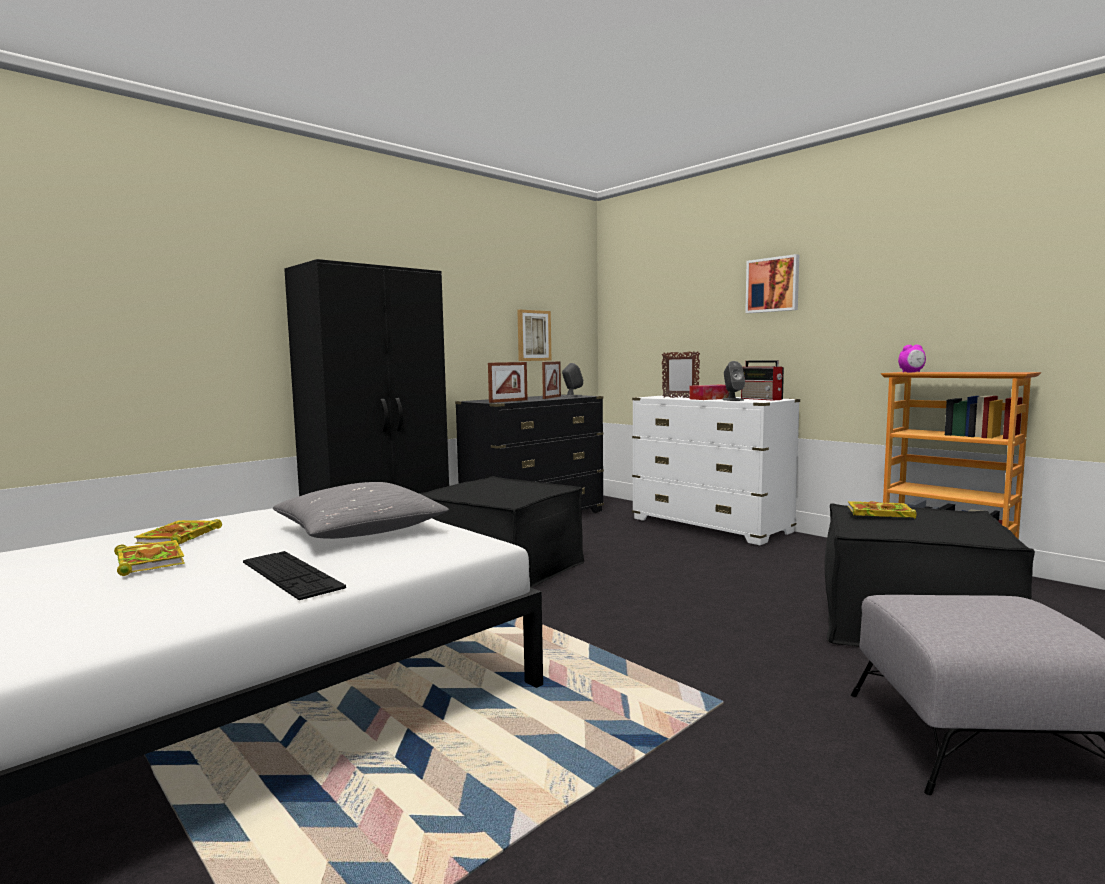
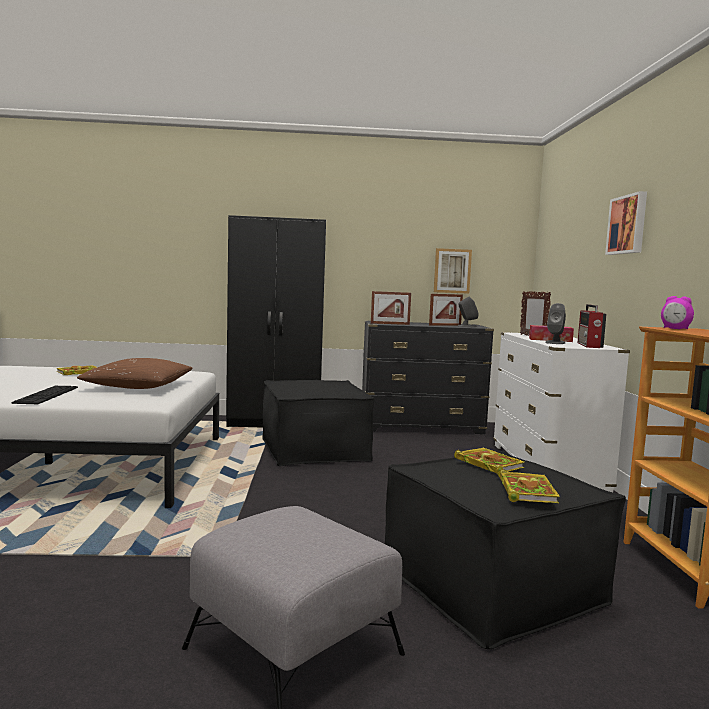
camera: 40 degrees right, 0 degrees up
(148, 561) = (34, 378): book -> book (526, 490)
(359, 531) = (138, 387): grey pillow -> brown pillow

